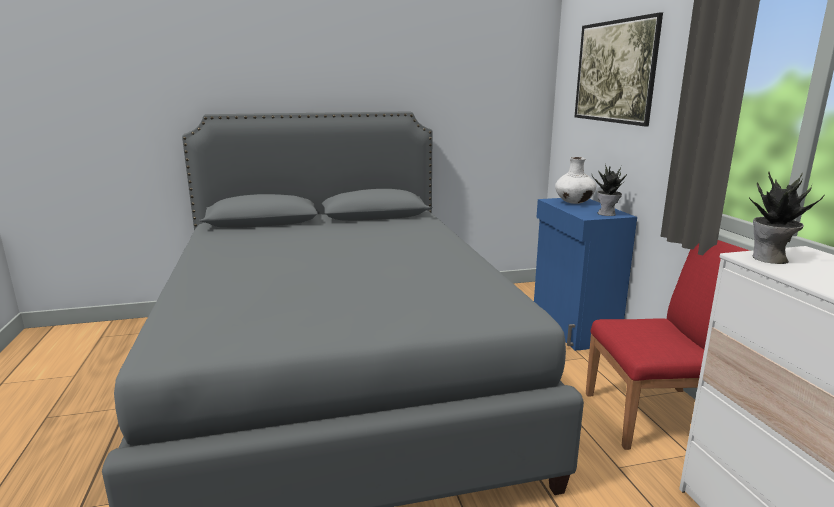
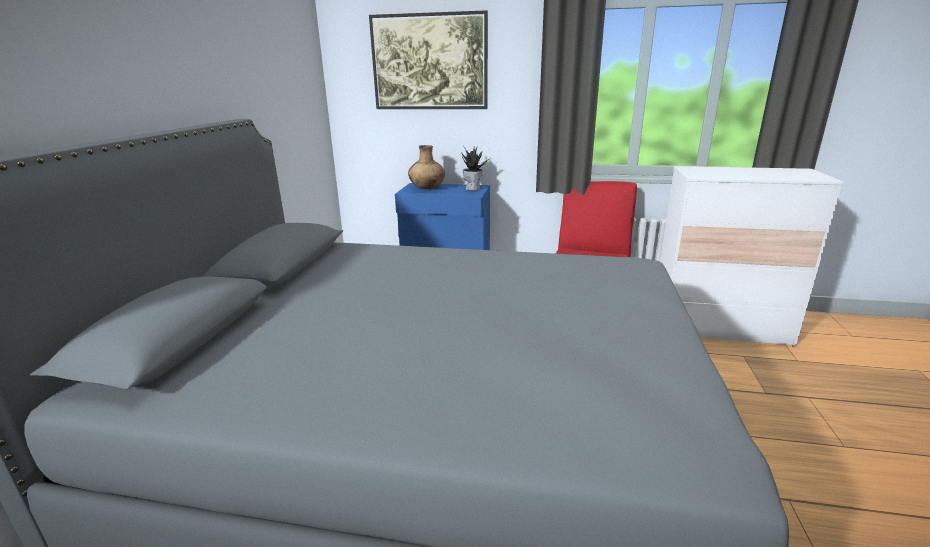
camera: 65 degrees left, 5 degrees up
(574, 203) = (427, 188): white vase -> brown vase
(770, 259) = (702, 174): potted plant -> none

